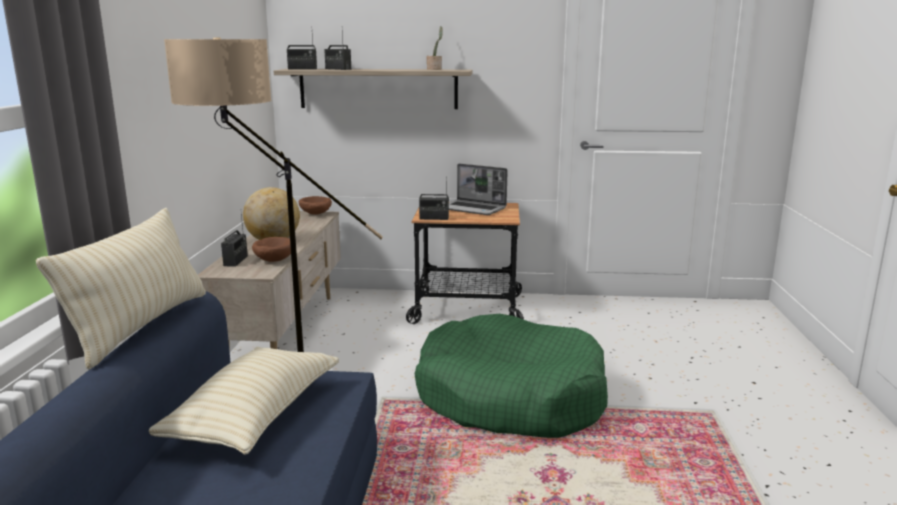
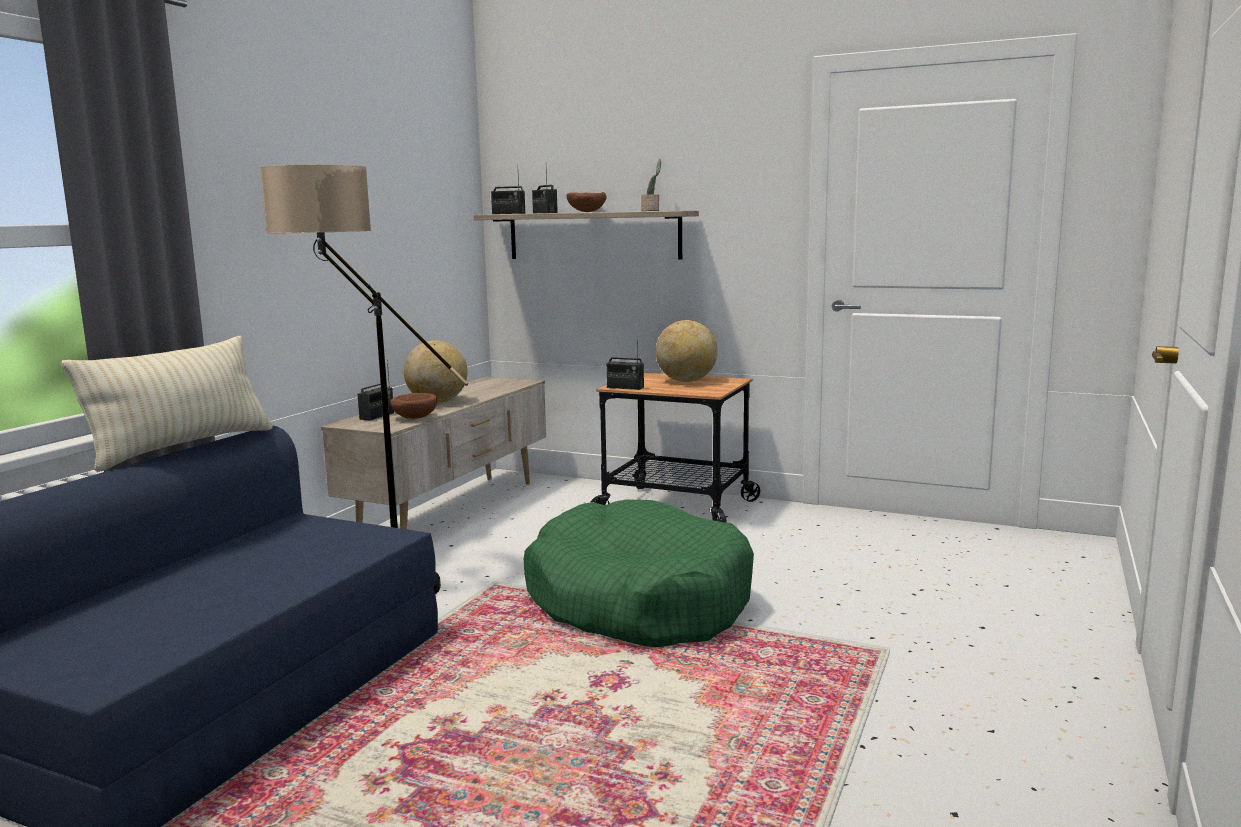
camera: 20 degrees right, 5 degrees down
(255, 417) = (274, 554): beige pillow -> none
(315, 214) = (515, 381): brown bowl -> brown bowl (586, 212)
(473, 209) = (686, 381): laptop -> globe

